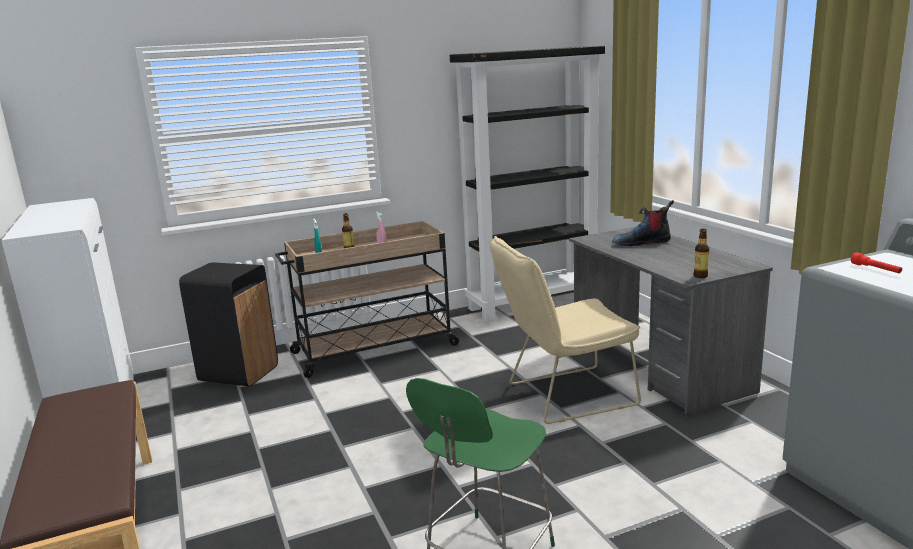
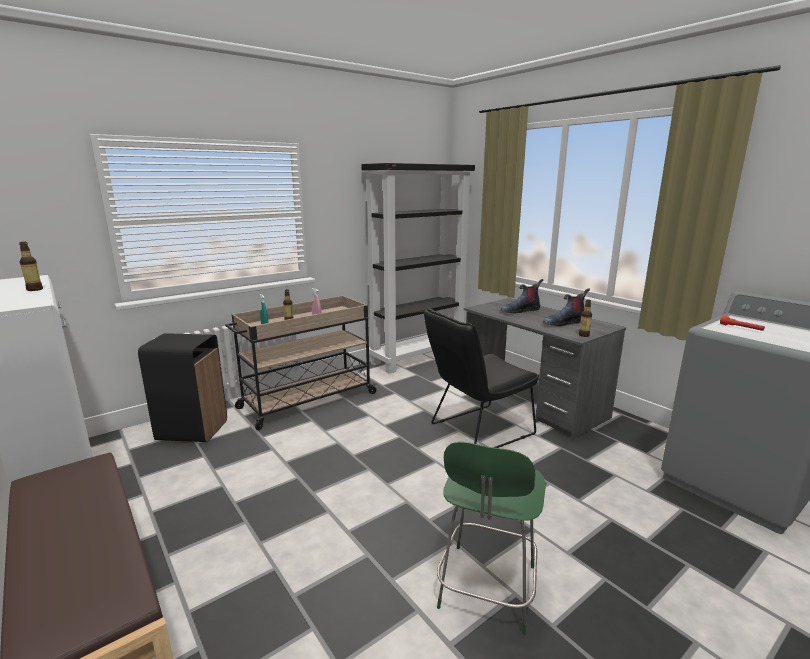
camera: 15 degrees left, 0 degrees up
(74, 213) = (34, 289): none -> bottle
(563, 396) = (476, 431): beige chair -> black chair
(688, 260) = (564, 323): none -> boot

